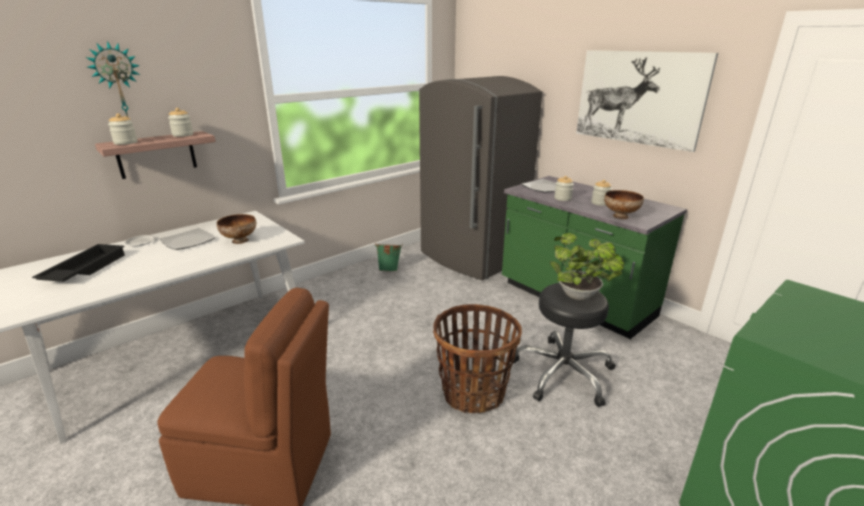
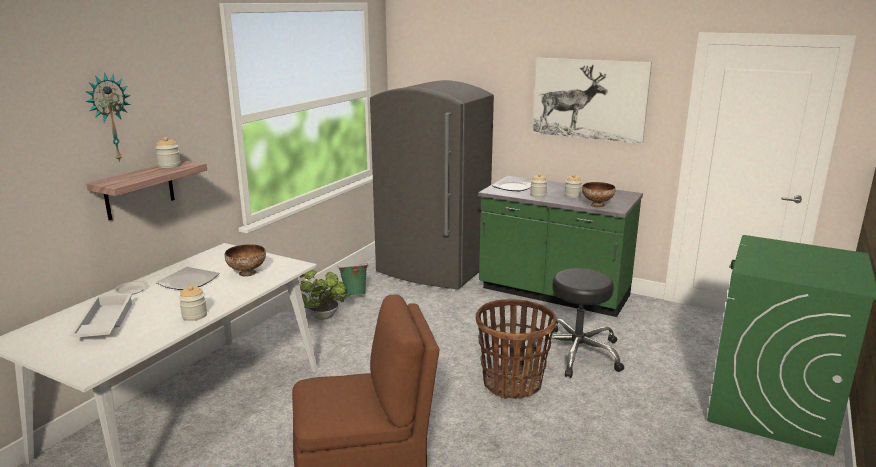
camera: 20 degrees left, 5 degrees down
(84, 269) = (104, 323): black tray -> white tray
(126, 143) = (124, 179): jar -> jar (194, 315)
(580, 296) = (588, 277): potted plant -> potted plant (325, 317)

